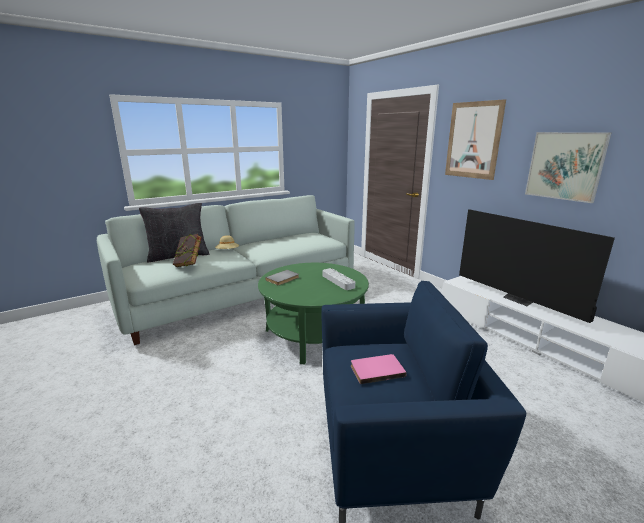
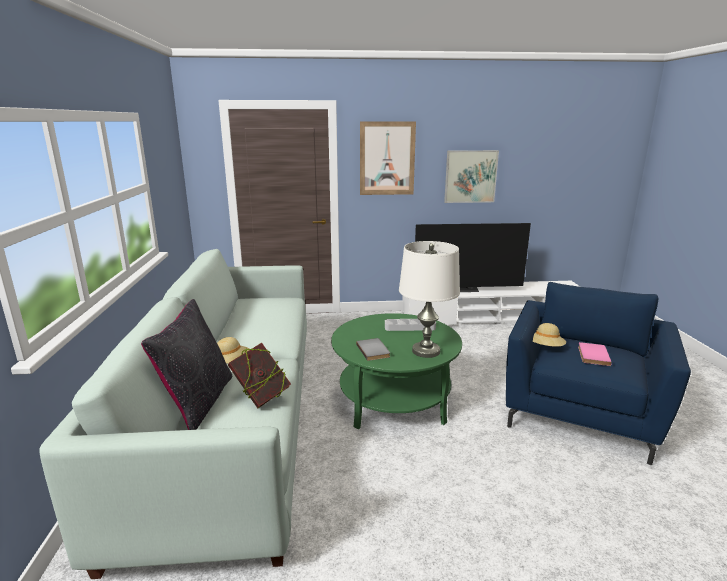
camera: 60 degrees left, 0 degrees up
(301, 294) = (426, 351): none -> white table lamp
(369, 342) = (545, 347): none -> beige hat

